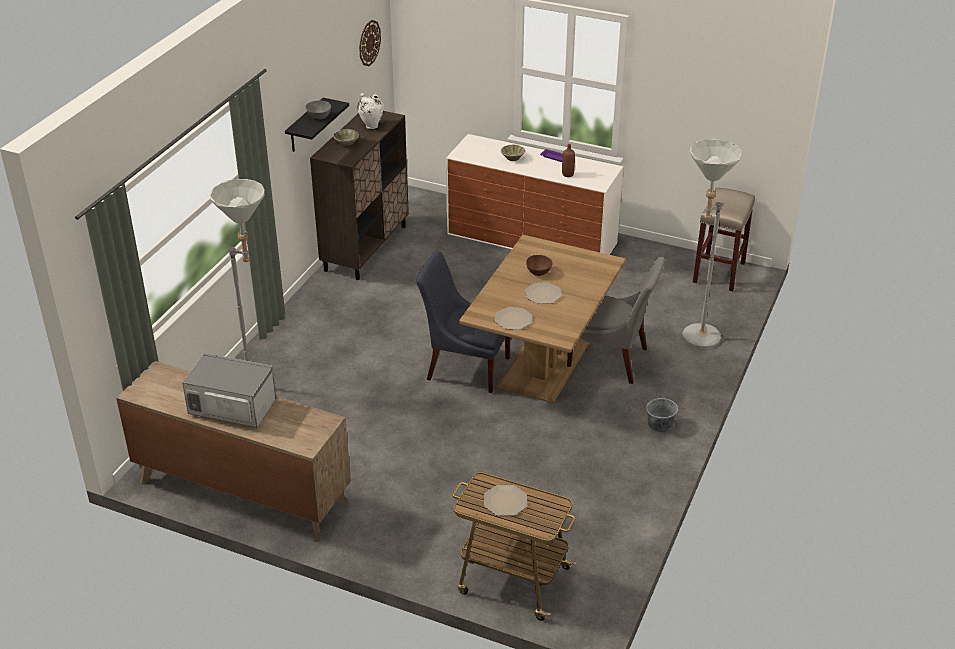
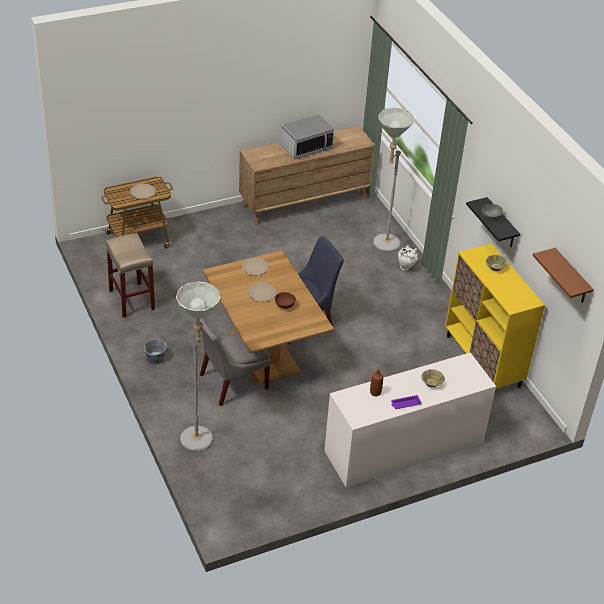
camera: 130 degrees right, 5 degrees up
(366, 248) = (483, 361): brown cabinet -> yellow cabinet
(369, 43) = (571, 277): wall clock -> brown shelf
(371, 126) = (509, 290): white vase -> white vase (406, 268)
(719, 273) = (243, 510): beige stool -> beige stool (131, 299)

